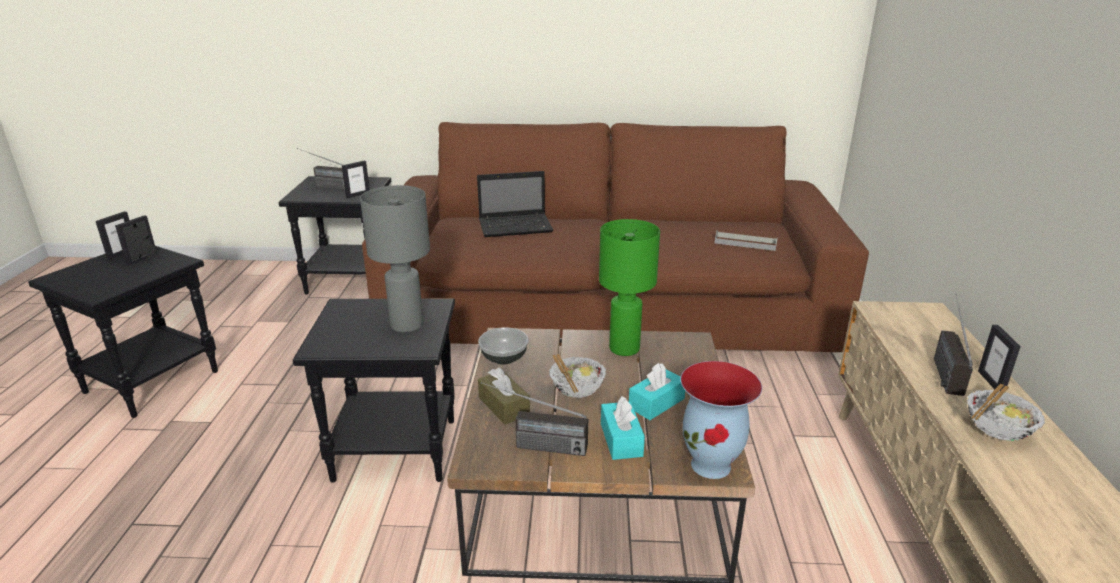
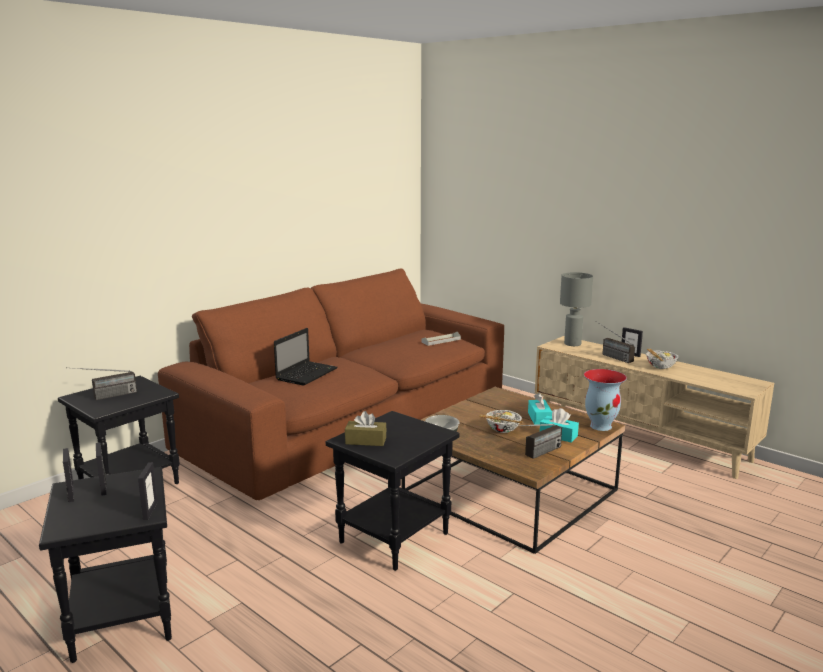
camera: 50 degrees left, 10 degrees down
(358, 195) = (153, 392): picture frame -> picture frame (150, 510)
(407, 325) = (407, 429): grey table lamp -> grey table lamp (573, 344)
(504, 406) = (491, 450): brown tissue box -> brown tissue box (366, 441)
(624, 349) = (480, 407): green table lamp -> none

